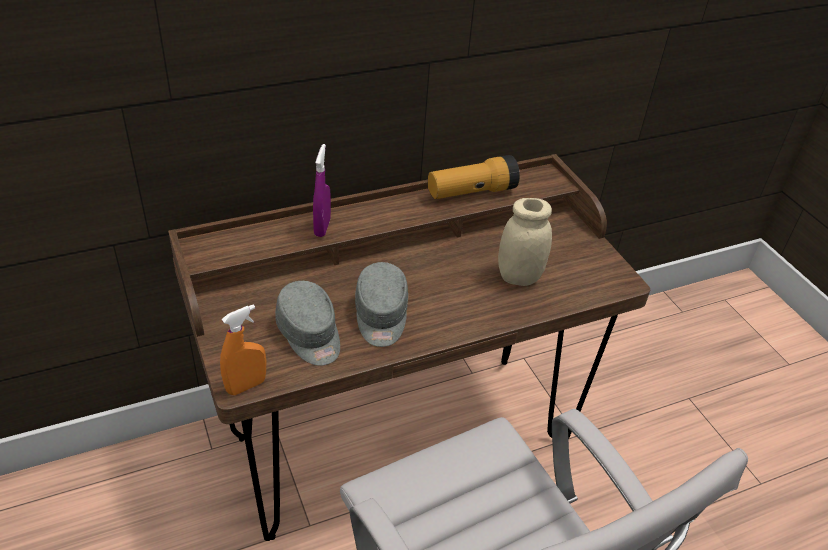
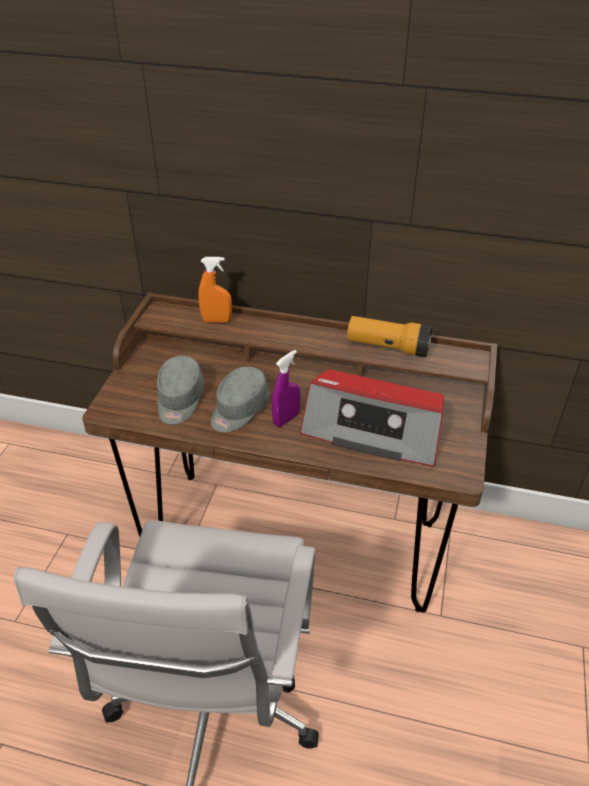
camera: 40 degrees right, 0 degrees up
(246, 386) = (109, 413): orange spray bottle -> orange spray bottle (217, 320)
(322, 227) = (247, 329): purple spray bottle -> purple spray bottle (286, 419)
(519, 277) = (373, 430): beige jar -> radio

